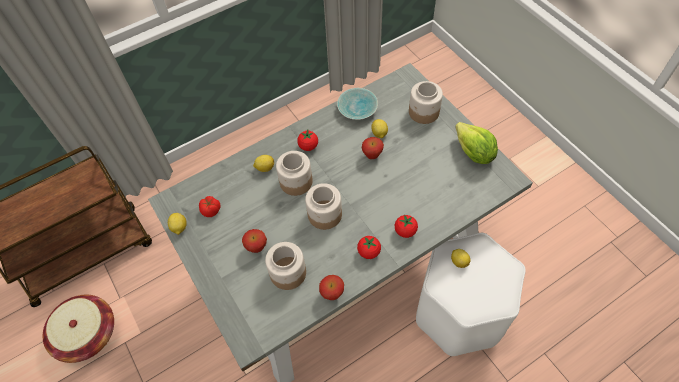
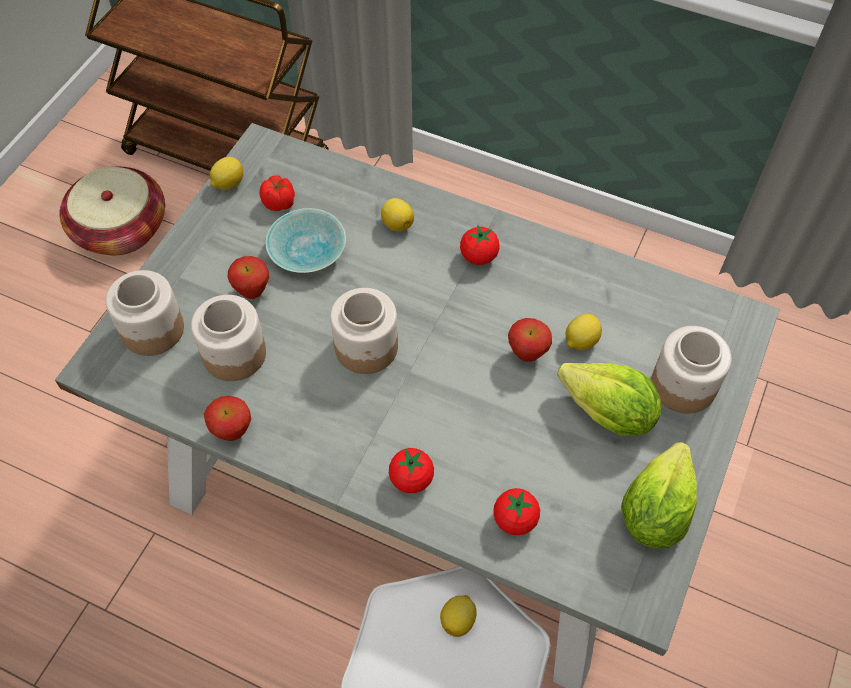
camera: 55 degrees right, 0 degrees up
(295, 182) = (399, 276): jar -> jar (152, 329)
(358, 109) = (609, 285): turquoise bowl -> turquoise bowl (308, 252)
(369, 252) = (337, 444): tomato -> tomato (515, 519)
(420, 144) = (608, 414): none -> lettuce

